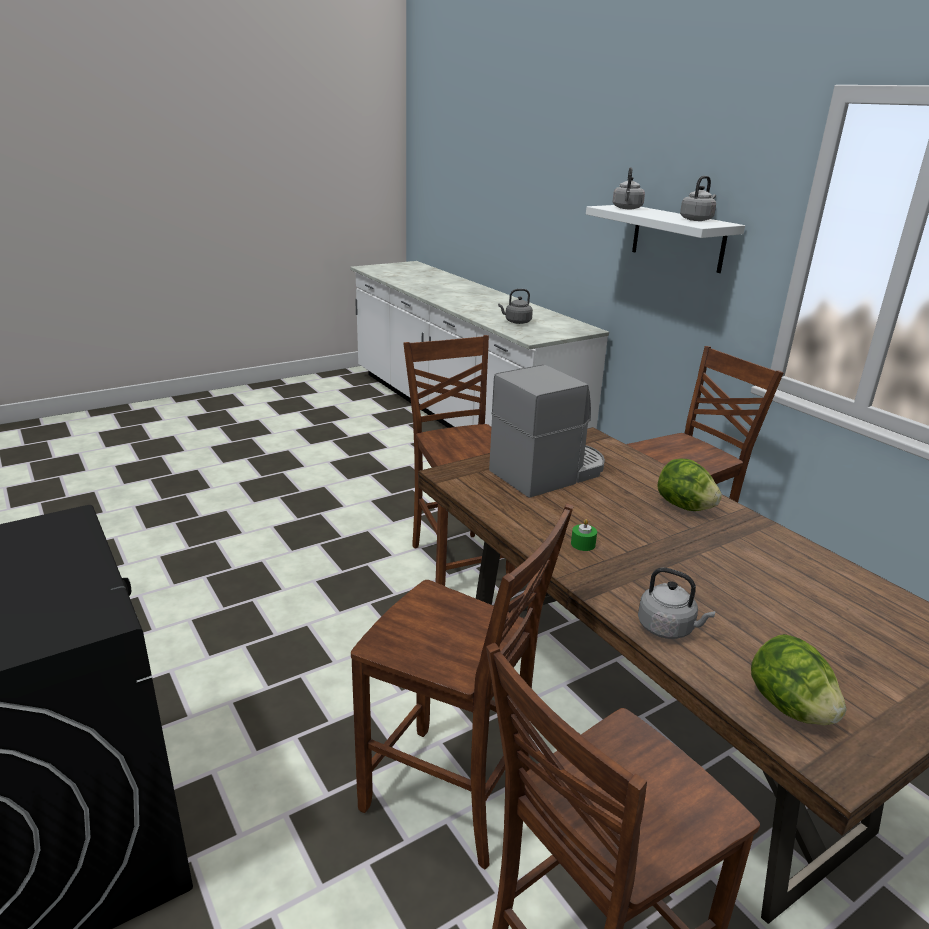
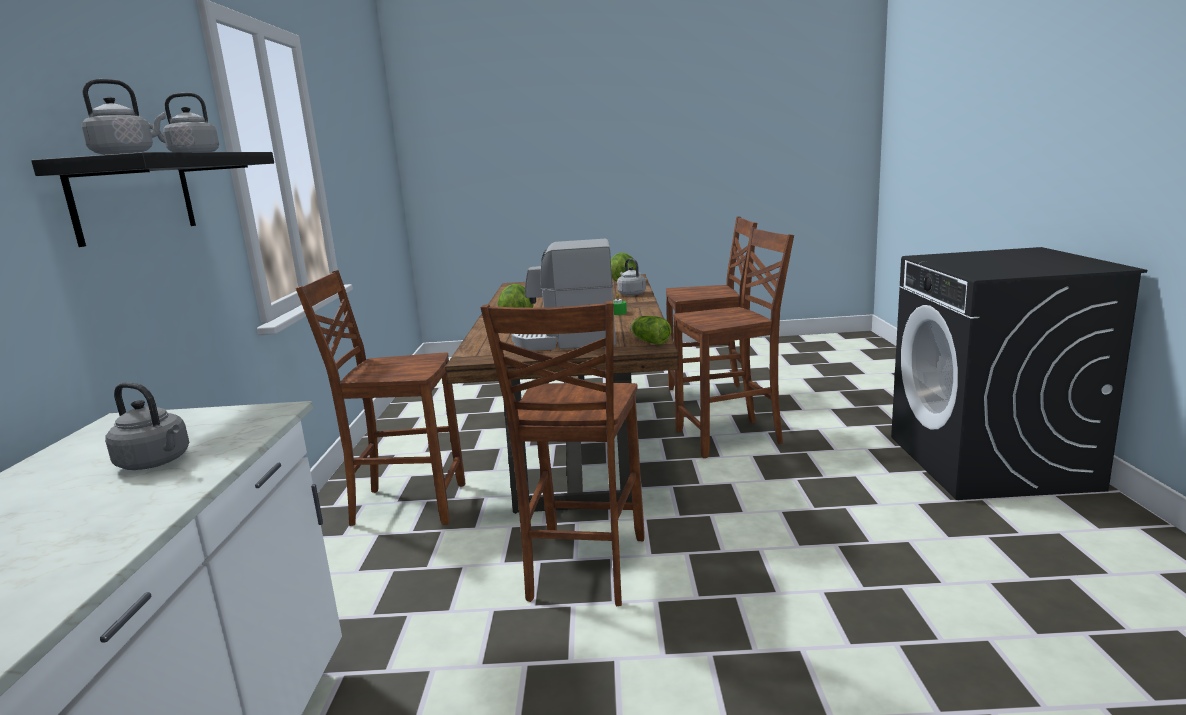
camera: 145 degrees left, 10 degrees down
(451, 799) = (731, 438): brown chair -> brown chair turned 105 degrees clockwise
(463, 482) = (649, 341): none -> lettuce
(678, 238) = (134, 197): white shelf -> black shelf

